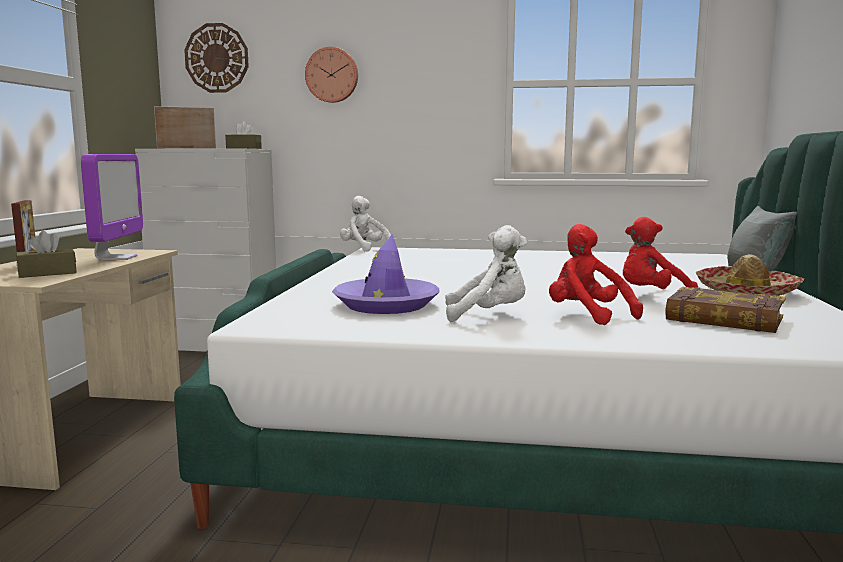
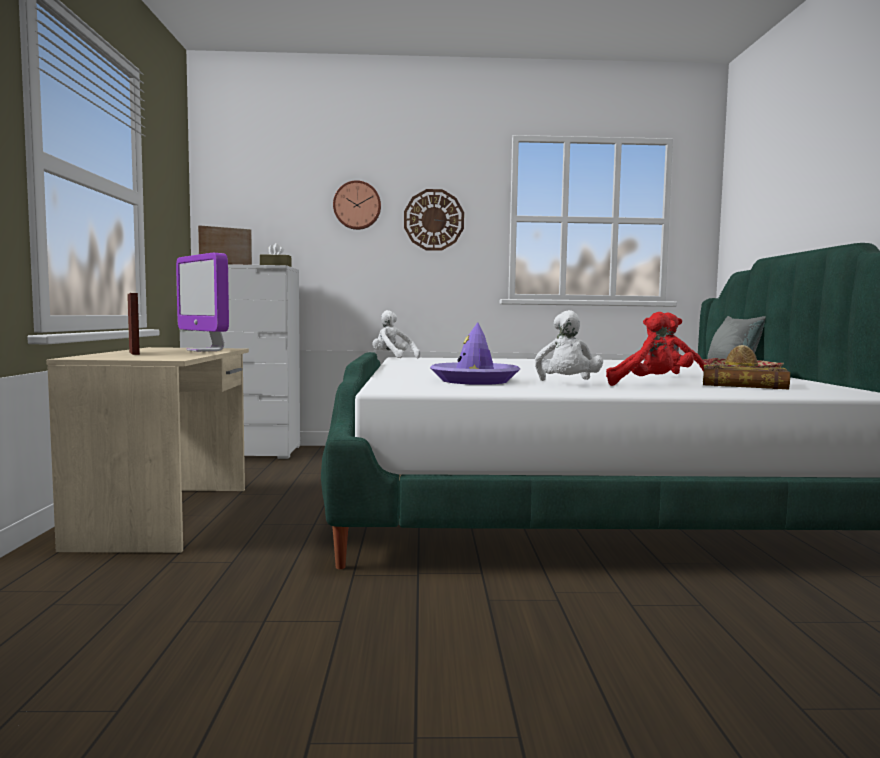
camera: 10 degrees left, 5 degrees down
(47, 273) = (166, 356): brown tissue box -> none
(116, 258) = (205, 350): monitor -> monitor turned 150 degrees clockwise
(217, 58) = (248, 186): wall clock -> wall clock (434, 220)
(489, 315) = (567, 384): white plush toy -> white plush toy turned 105 degrees clockwise
(587, 316) = (642, 384): red plush toy -> red plush toy turned 150 degrees clockwise

